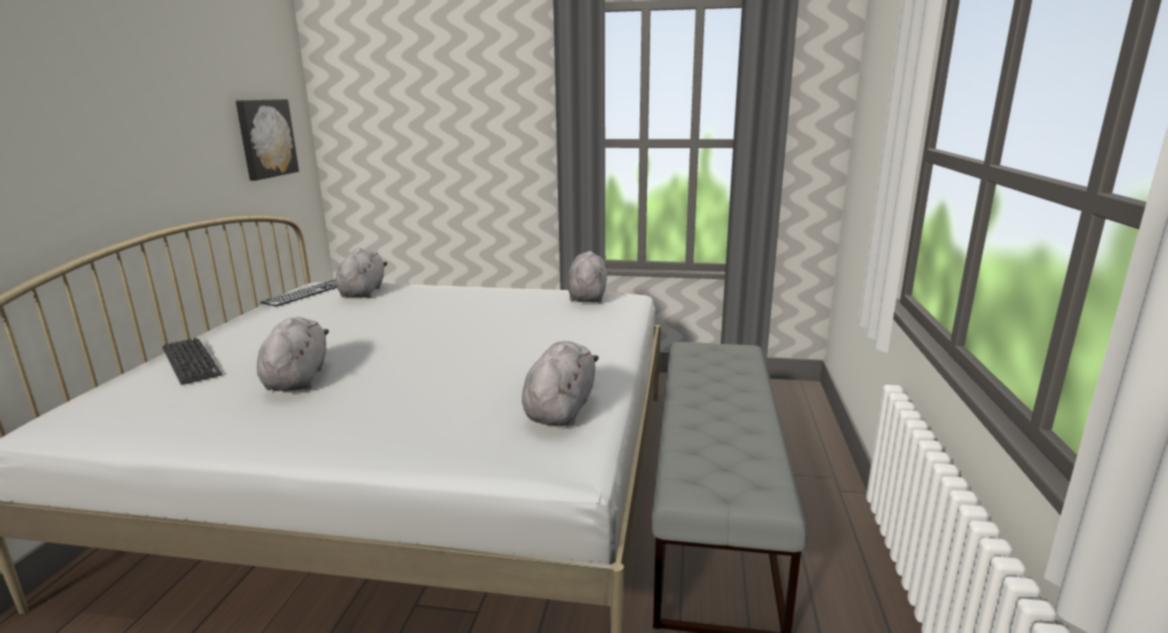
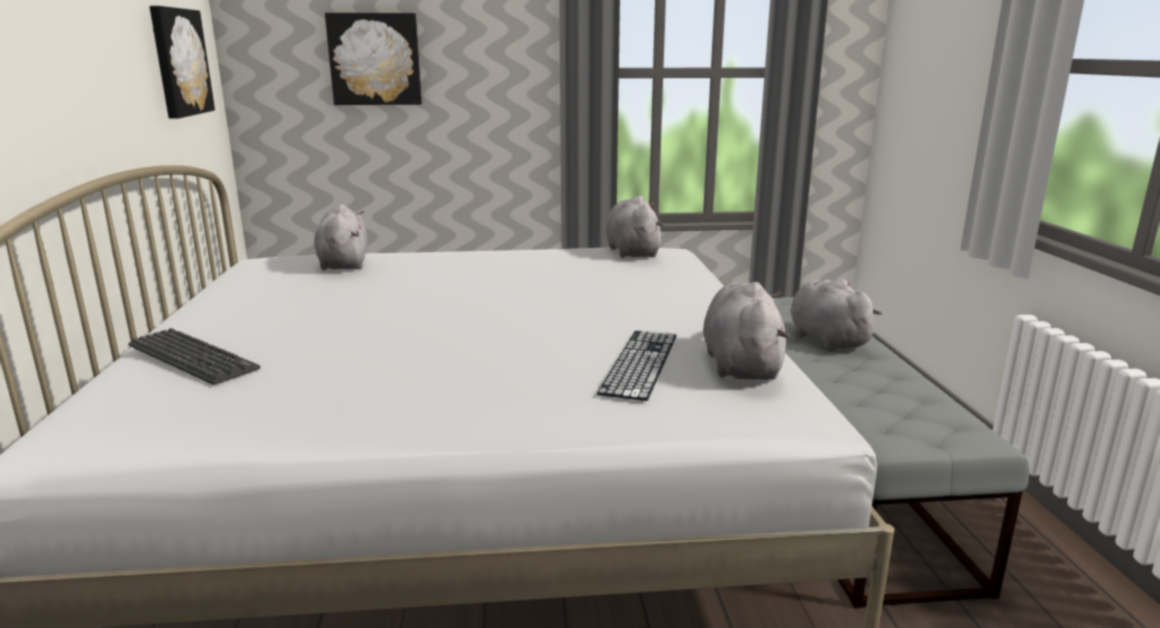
camera: 15 degrees left, 0 degrees up
(297, 378) = (374, 363): grey plush toy -> grey plush toy (826, 339)
(307, 292) = (265, 269): keyboard -> keyboard (640, 363)
(420, 132) = (375, 59): none -> picture

